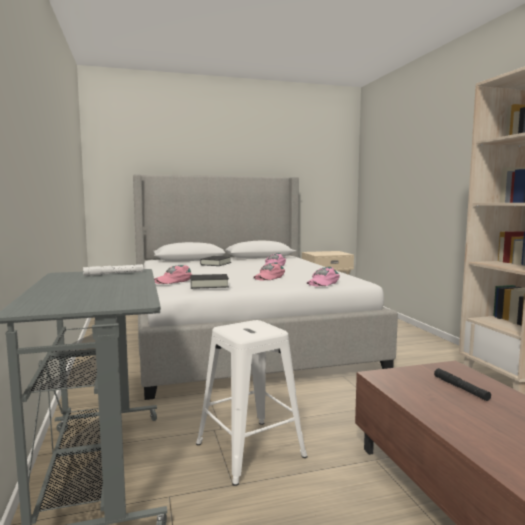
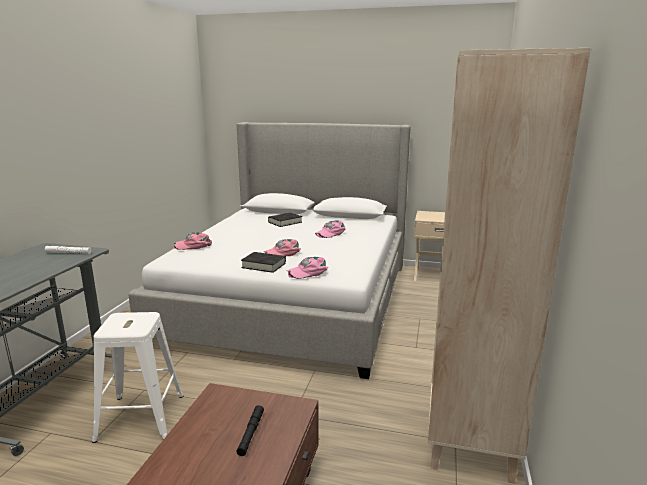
camera: 30 degrees right, 10 degrees up
(209, 285) = (204, 258): black book -> black book (263, 265)

